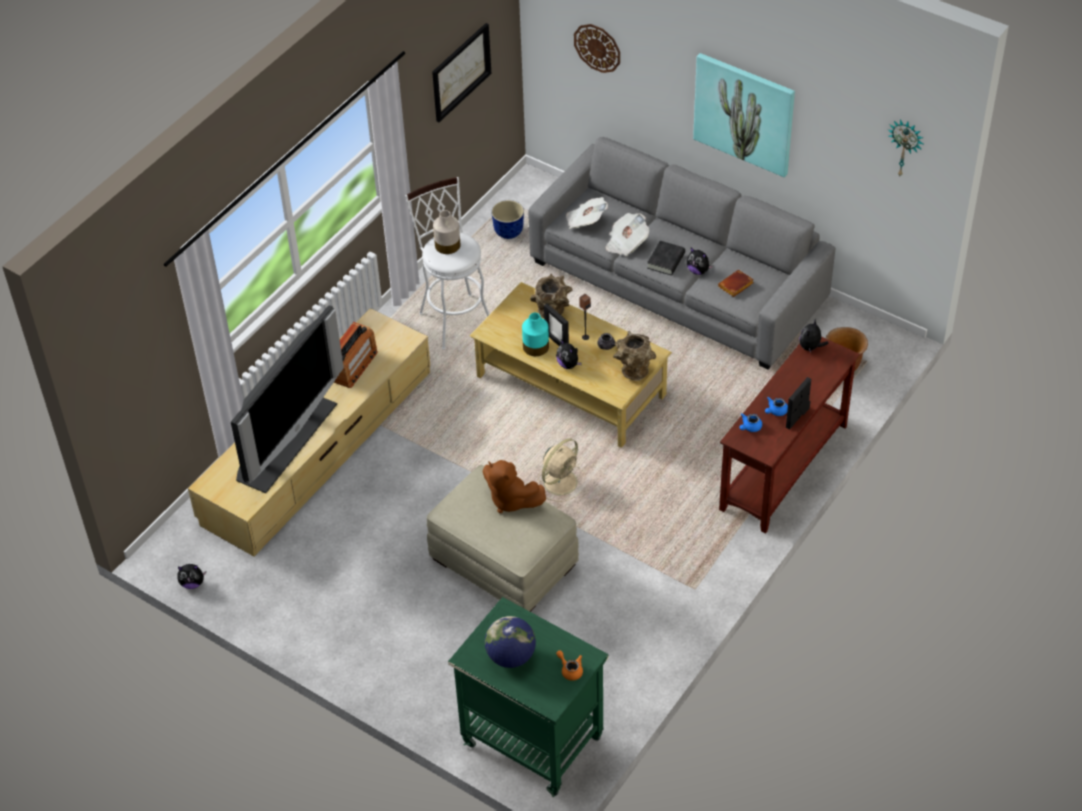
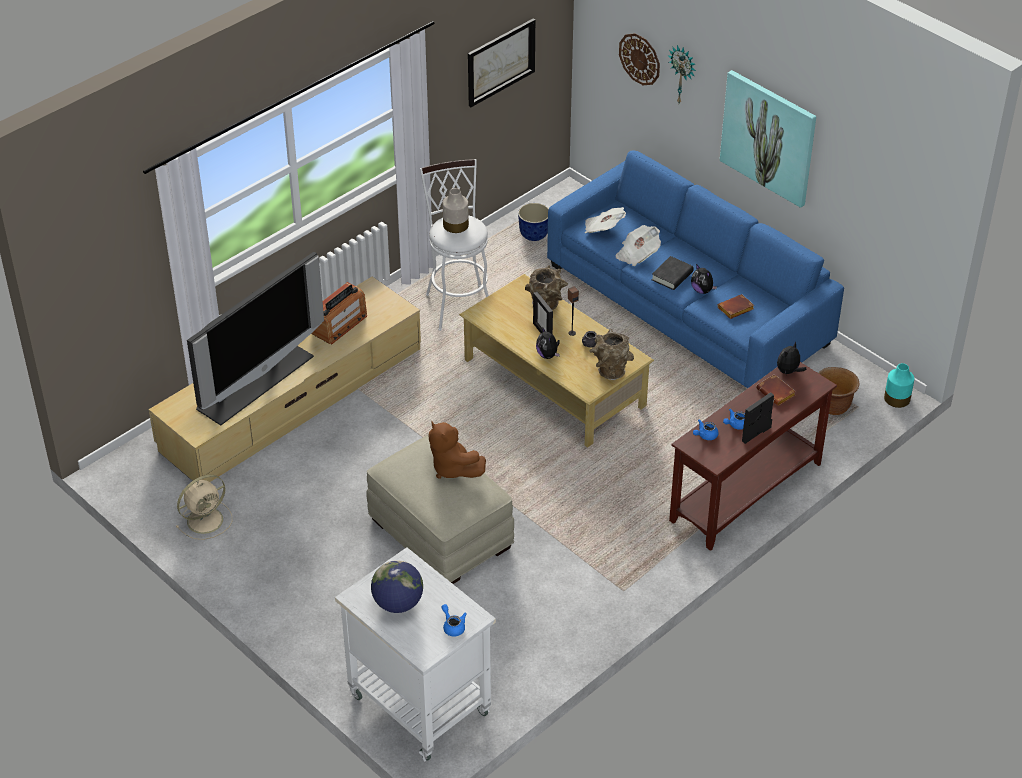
camera: 10 degrees right, 5 degrees down
(192, 583) = (135, 502): plush toy -> none
(531, 741) = (419, 704): green cart -> white cart
(535, 347) = (520, 334): turquoise vase -> turquoise vase (897, 398)
(561, 481) = (519, 468): beige fan -> beige fan (206, 519)
(570, 670) = (453, 626): orange teapot -> blue teapot
(678, 281) = (688, 304): grey sofa -> blue sofa
(805, 371) = (777, 393): none -> brown book
(905, 147) = (916, 184): wall clock -> wall clock (683, 74)

